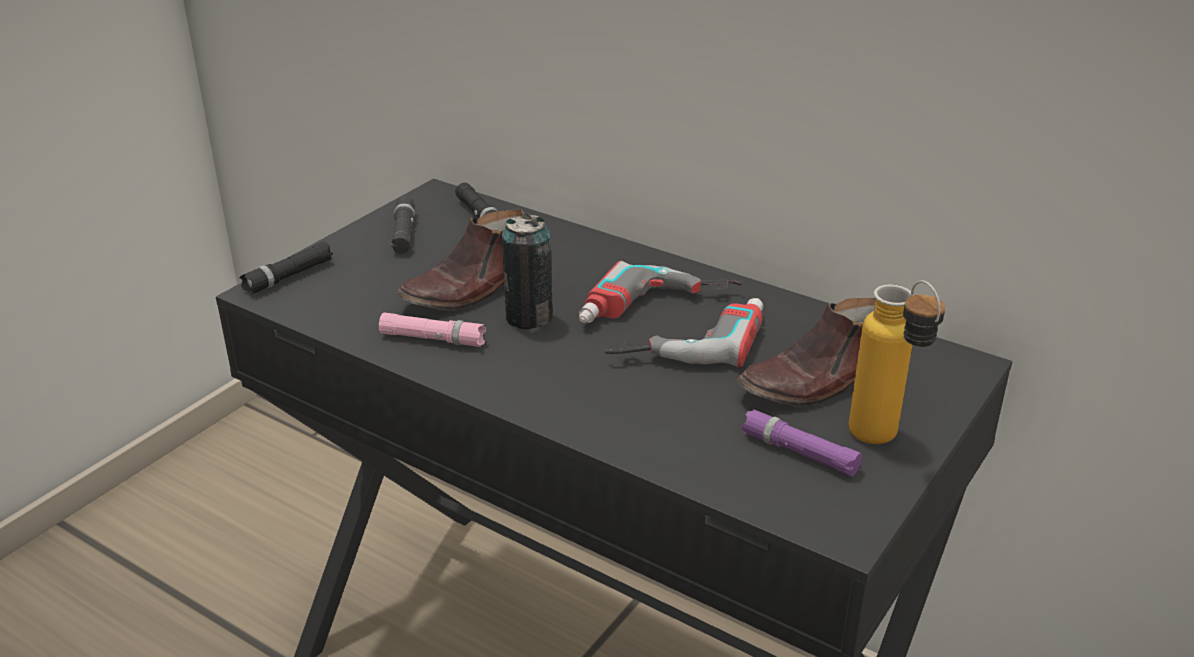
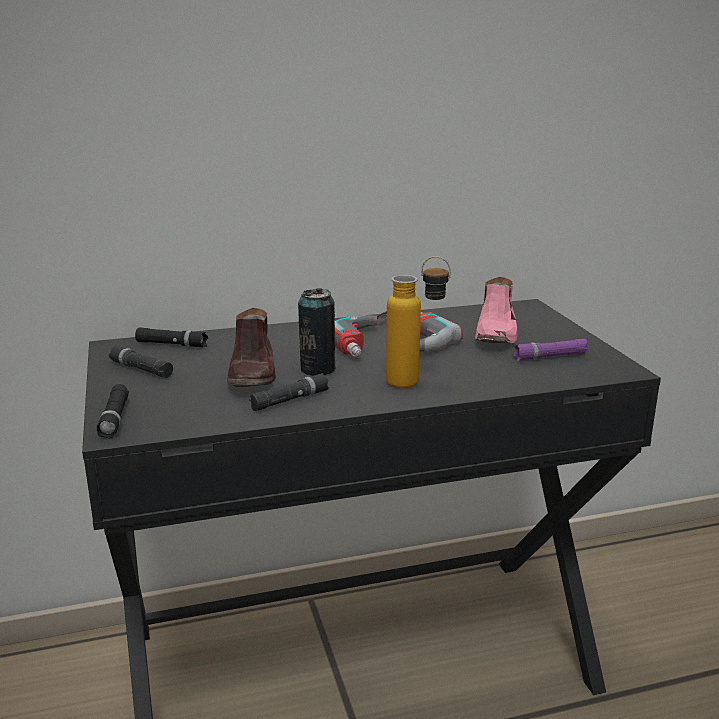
camera: 50 degrees left, 10 degrees down
(433, 338) = (290, 400): pink flashlight -> black flashlight
(818, 381) = (496, 333): brown shoe -> pink shoe
(884, 443) = (567, 340): bottle -> bottle (415, 384)

